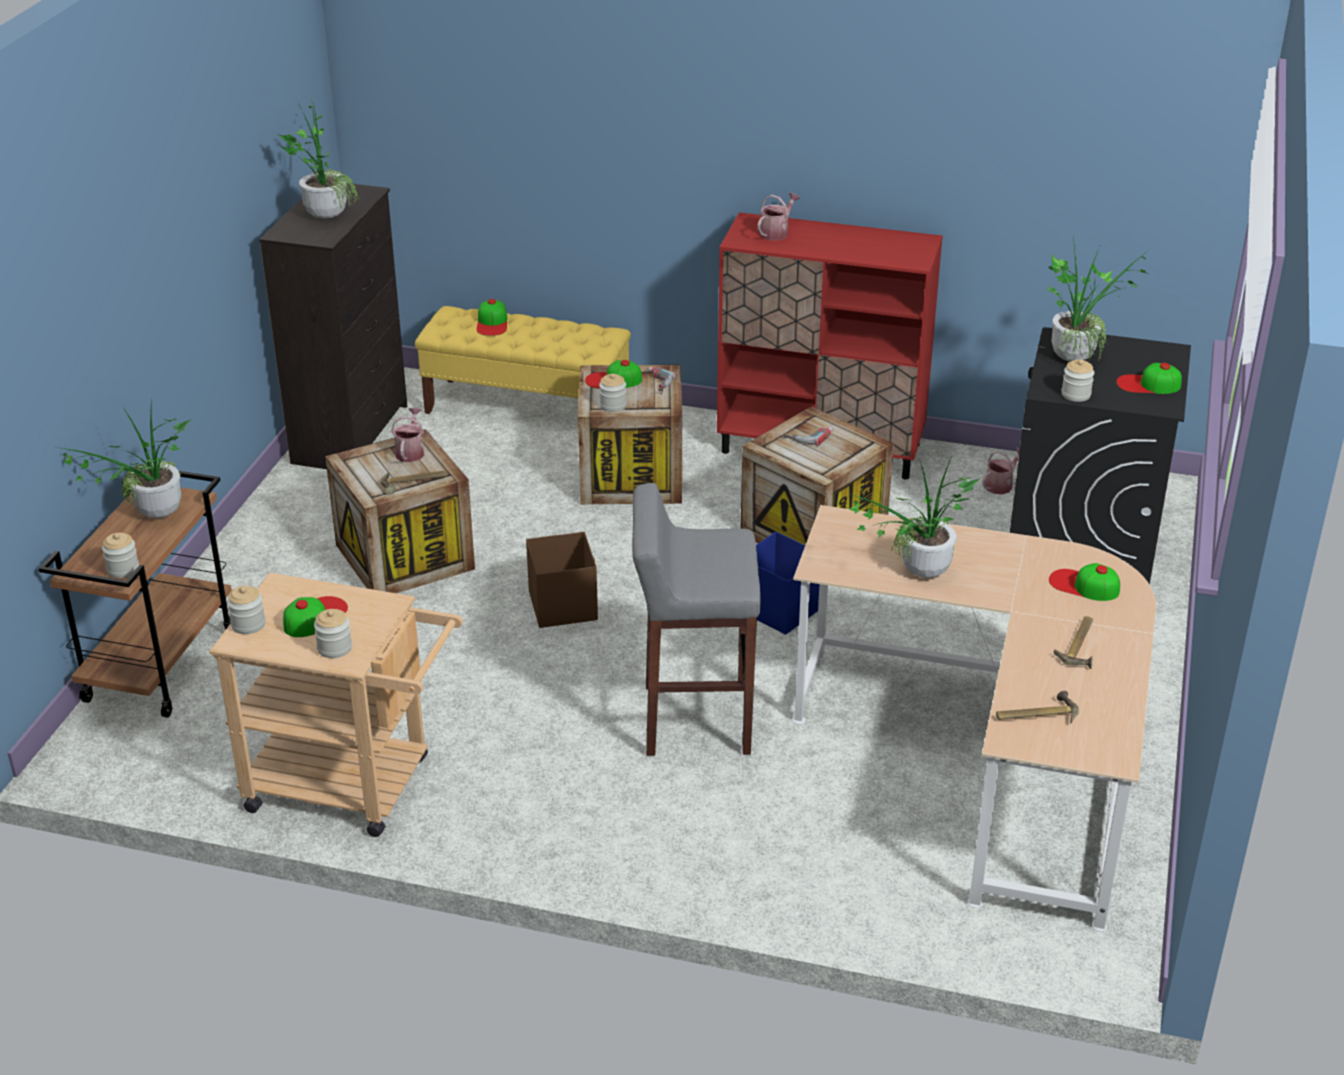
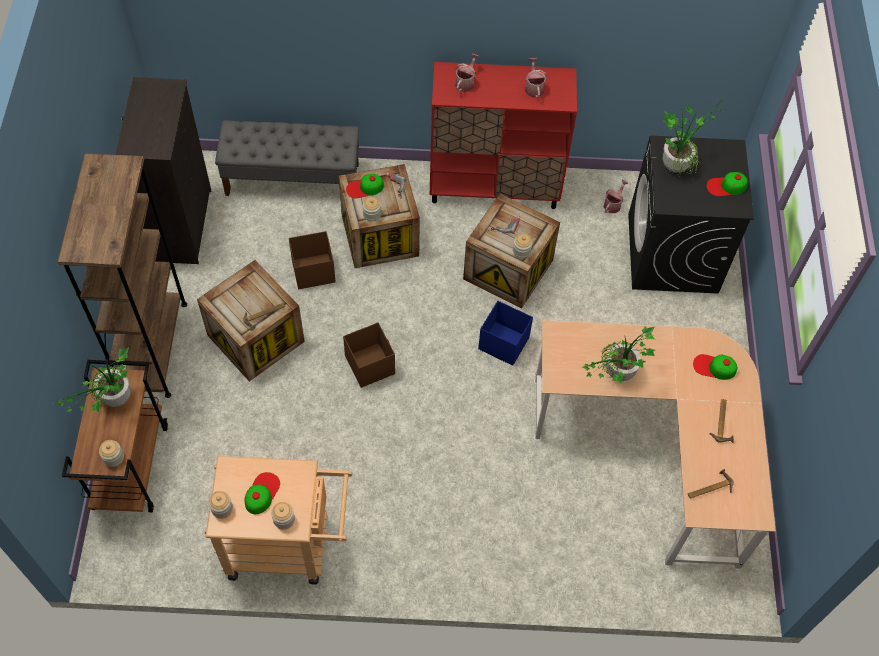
camera: 15 degrees left, 25 degrees up
(255, 548) = (154, 348): none -> brown bookcase
(323, 212) = (149, 117): potted plant -> none
(410, 451) = (252, 284): watering can -> watering can (534, 87)
(492, 323) = (264, 136): cap -> none
(517, 500) = (312, 271): none -> brown storage box
(527, 408) = (293, 179): yellow bench -> grey bench
(694, 719) = (476, 449): grey stool -> none
(1076, 394) = (684, 204): jar -> jar (521, 251)

